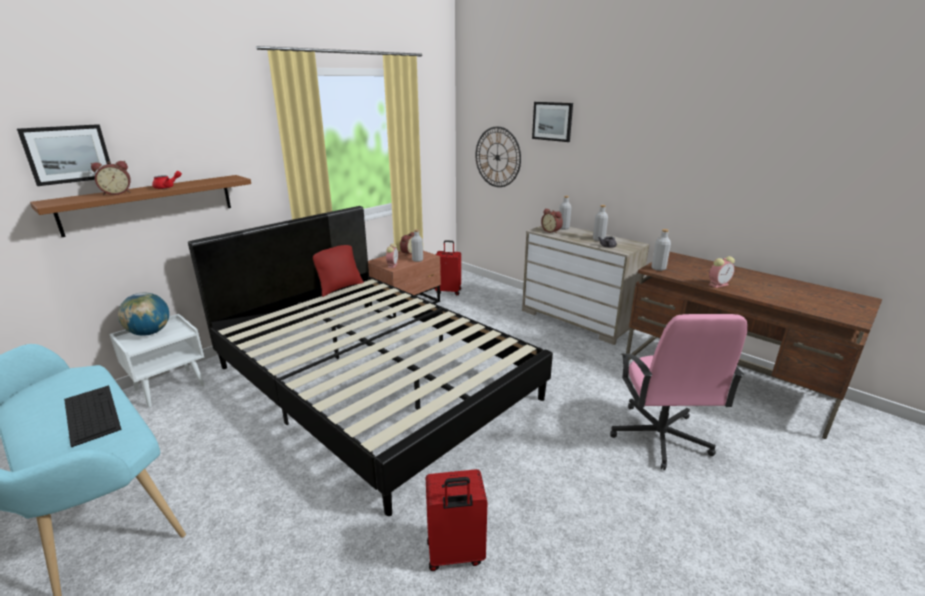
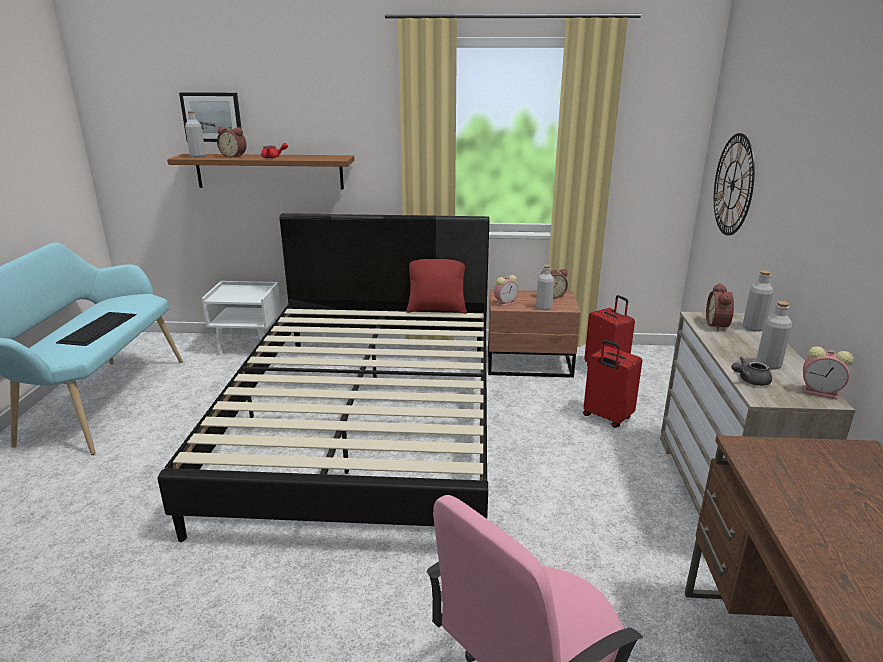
camera: 50 degrees right, 0 degrees up
(150, 333) = (241, 290): globe -> none
(455, 554) = (152, 613): red suitcase -> red suitcase (606, 417)
(552, 121) = (794, 132): picture -> none
(658, 268) = (761, 451): grey bottle -> grey bottle (197, 156)
(718, 284) = (812, 536): alarm clock -> alarm clock (821, 392)

